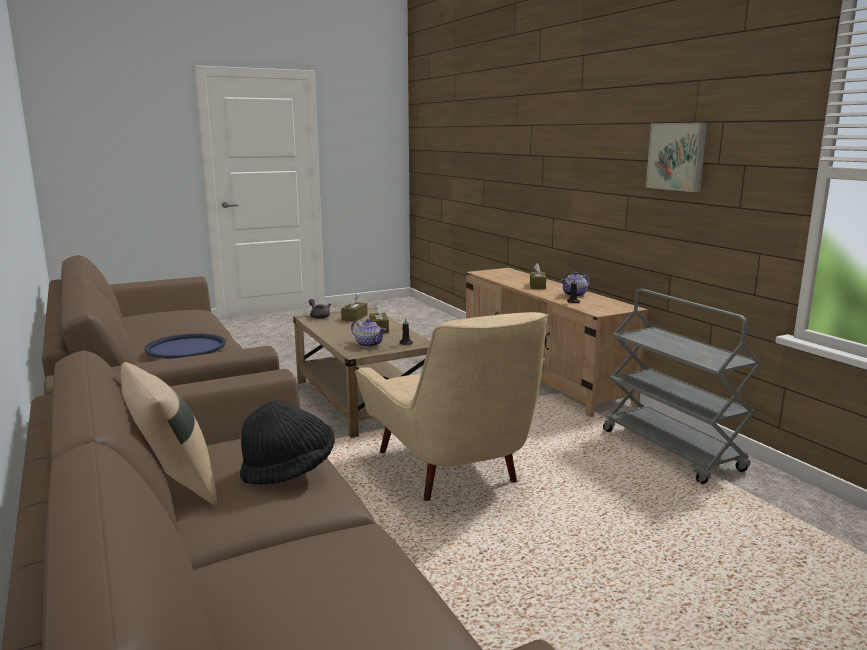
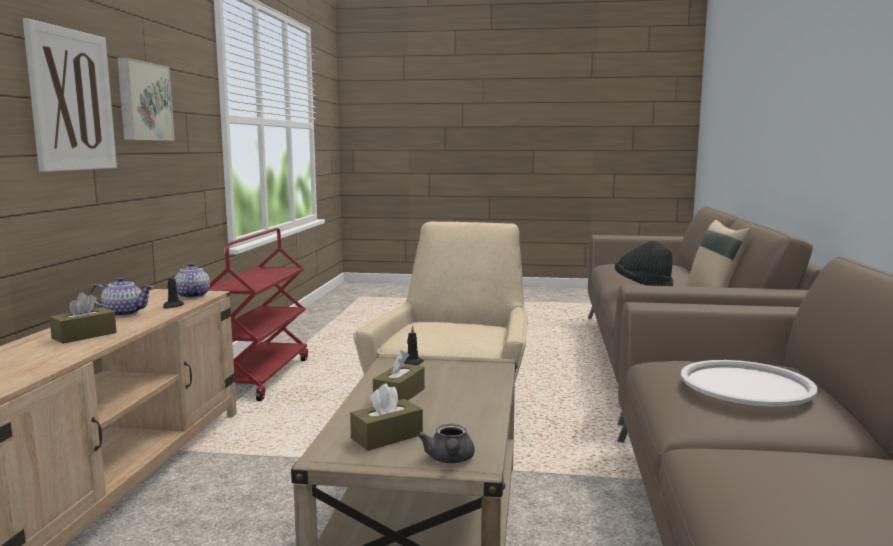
camera: 145 degrees left, 5 degrees down
(186, 347) = (746, 385): blue tray -> white tray
(369, 344) = (459, 372): teapot -> teapot (192, 295)
(614, 158) = (71, 100): none -> picture
(672, 451) = (261, 377): grey cart -> red cart

